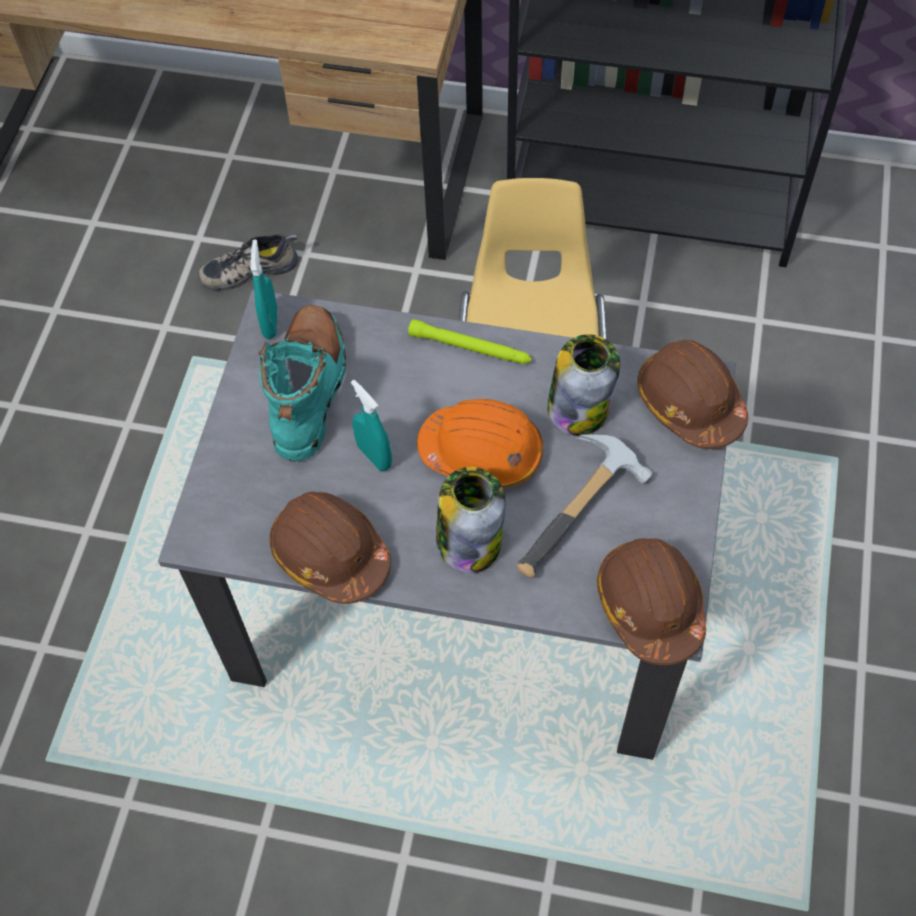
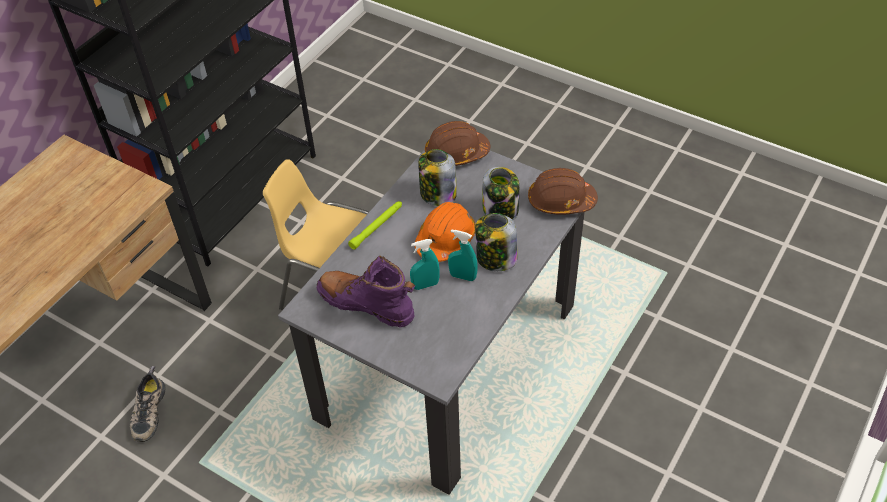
camera: 70 degrees left, 10 degrees down
(270, 323) = (309, 311): turquoise spray bottle -> turquoise spray bottle (463, 276)
(309, 390) = (366, 304): turquoise boot -> purple boot
(330, 554) = (478, 319): brown hard hat -> none
(584, 514) = (501, 210): hammer -> jar

